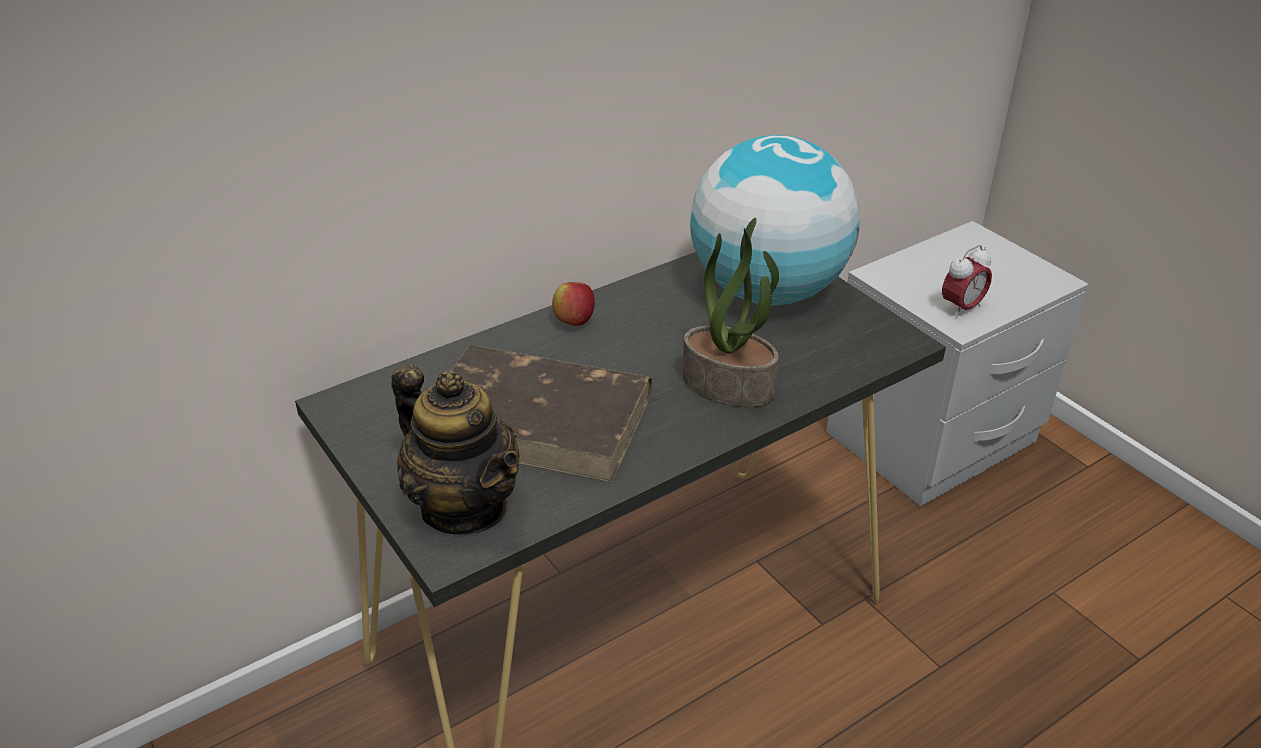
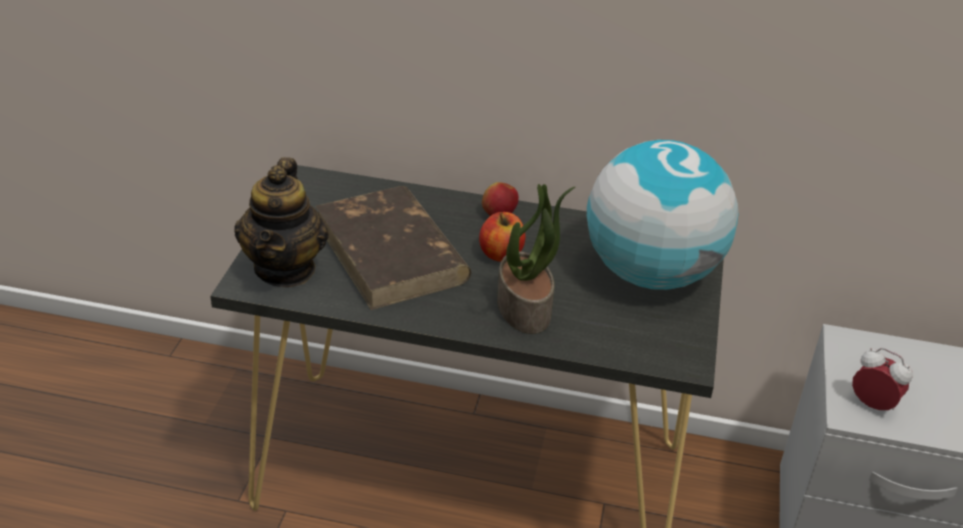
camera: 45 degrees right, 0 degrees up
(633, 353) = (501, 254): none -> apple
(961, 308) = (873, 405): alarm clock -> alarm clock turned 150 degrees counterclockwise

